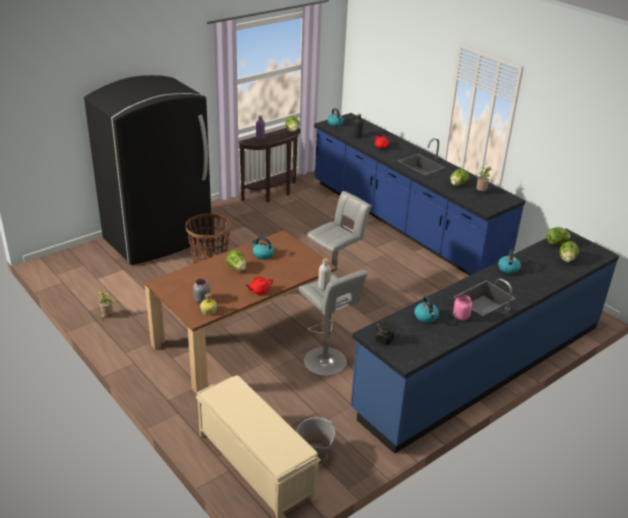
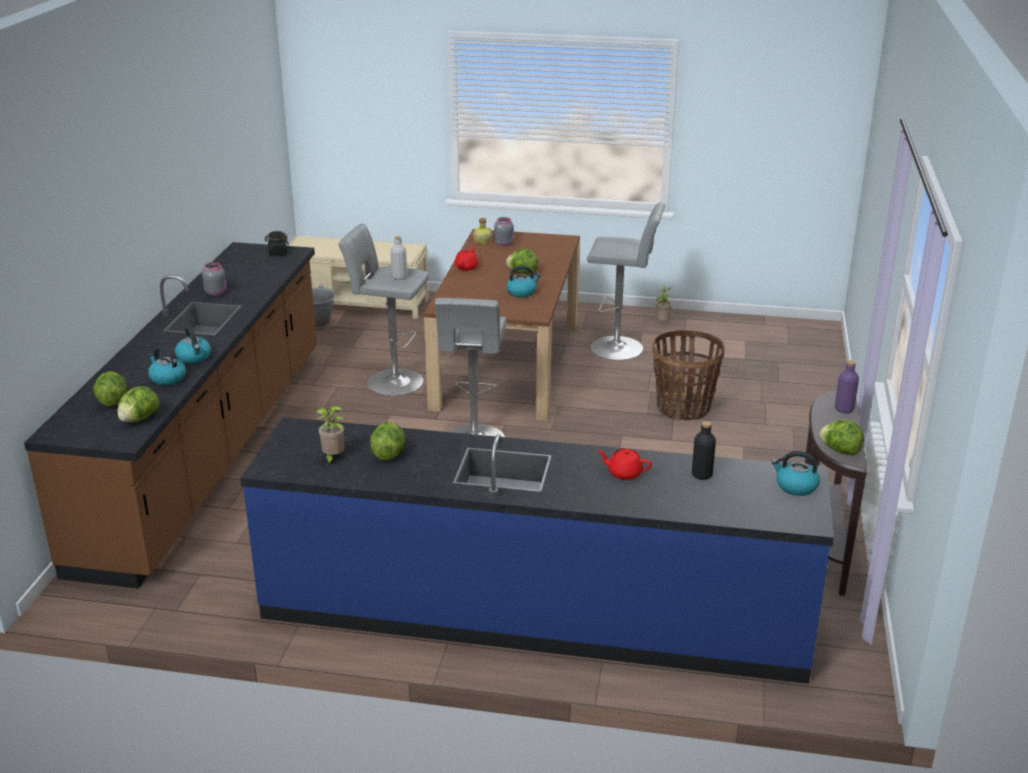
camera: 140 degrees right, 5 degrees down
(159, 239) = (791, 401): black fridge -> none
(165, 311) = (620, 348): none -> grey stool
(426, 317) = (253, 280): kettle -> kettle (167, 378)
(460, 317) = (216, 292): pink jar -> grey jar
(481, 366) = (209, 452): blue counter -> brown counter

